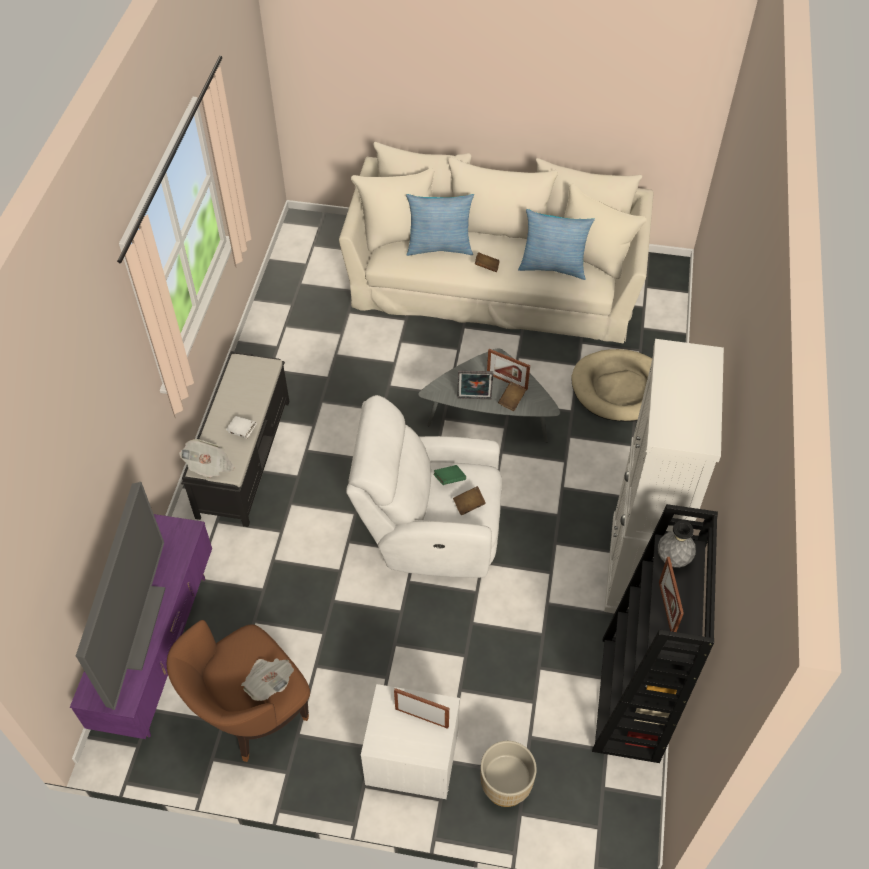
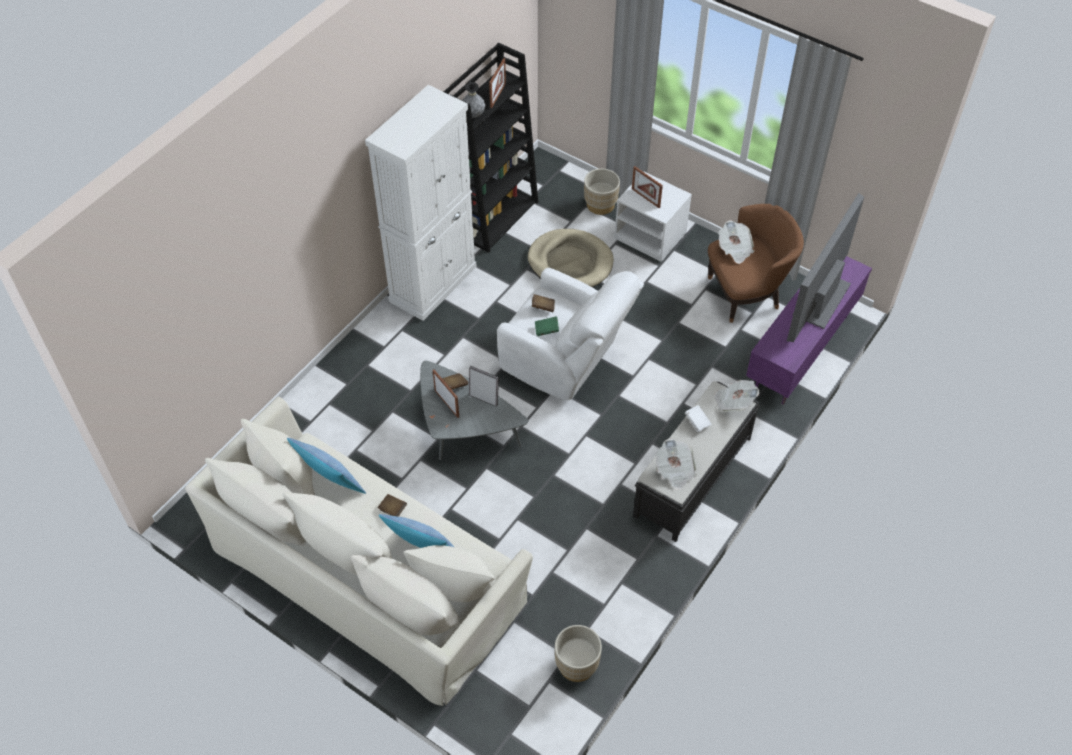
camera: 155 degrees left, 0 degrees up
(248, 378) = (675, 470): none -> newspaper
(289, 280) = (576, 665): none -> beige planter
(621, 389) = (337, 414): beige dog bed -> beige dog bed (570, 262)

